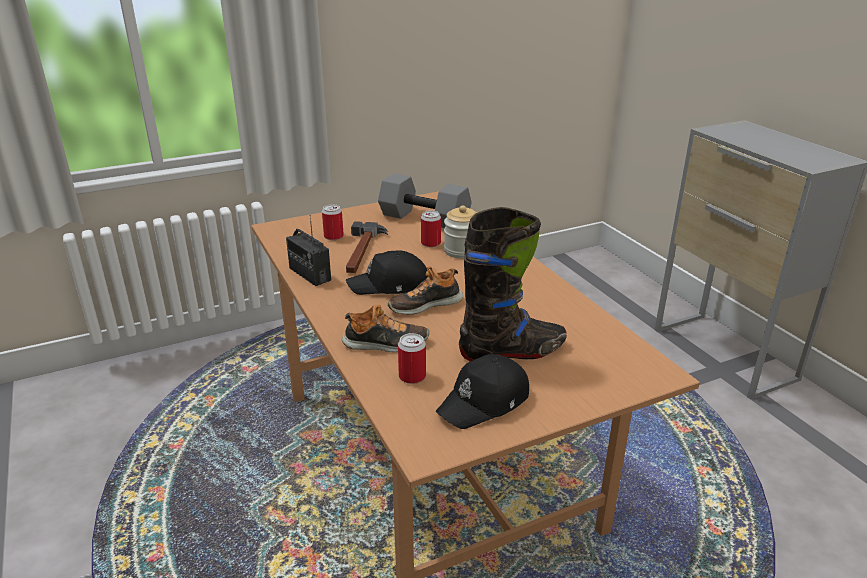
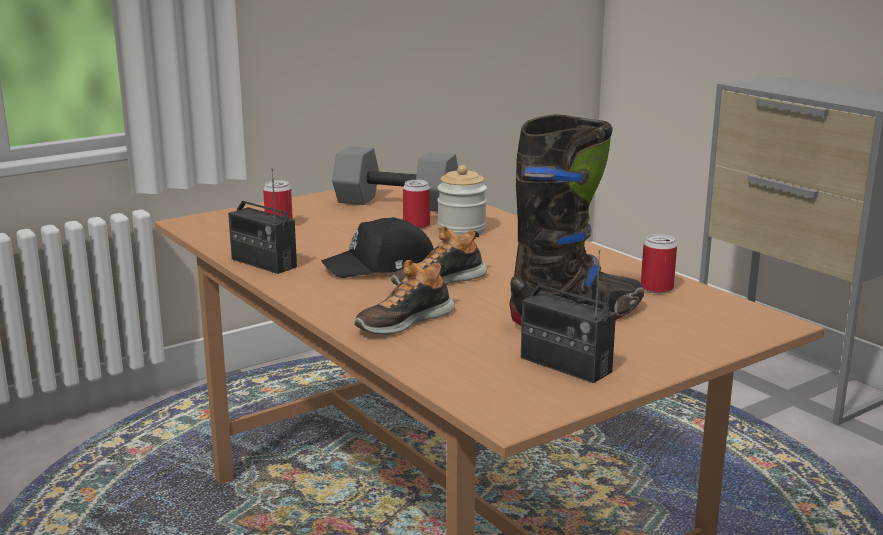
camera: 10 degrees left, 10 degrees down
(362, 251) = (326, 237): hammer -> none
(385, 344) = (403, 321): shoe -> shoe turned 150 degrees clockwise
(412, 376) = (456, 349): can -> can (656, 288)
(485, 402) = (565, 365): black cap -> radio

